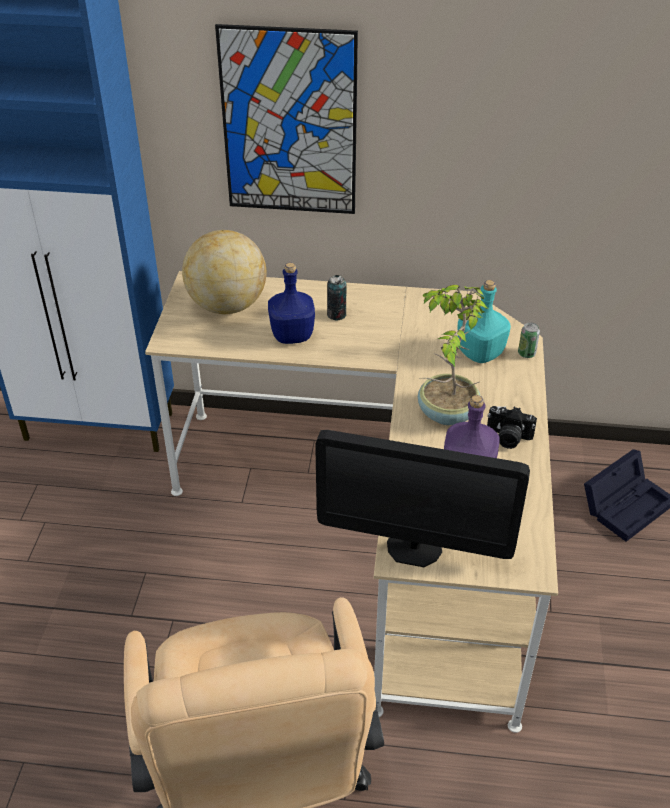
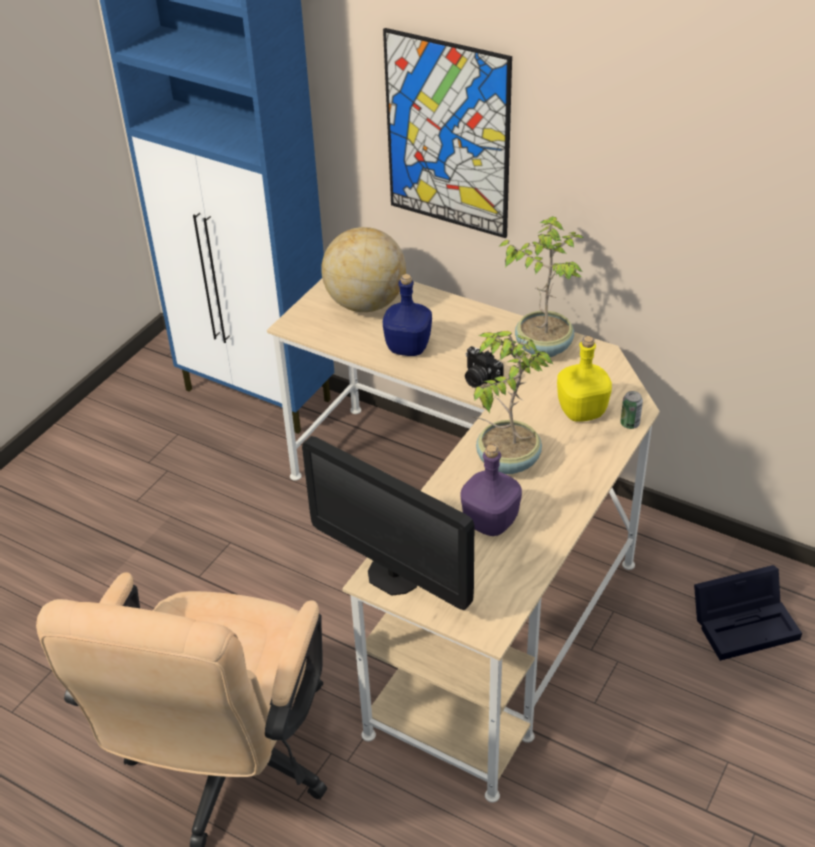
camera: 25 degrees right, 0 degrees up
(336, 315) = (463, 337): can -> none
(411, 306) = (543, 347): none -> potted plant
(479, 354) = (581, 411): turquoise bottle -> yellow bottle
(508, 437) = (552, 501): camera -> camera (479, 379)

